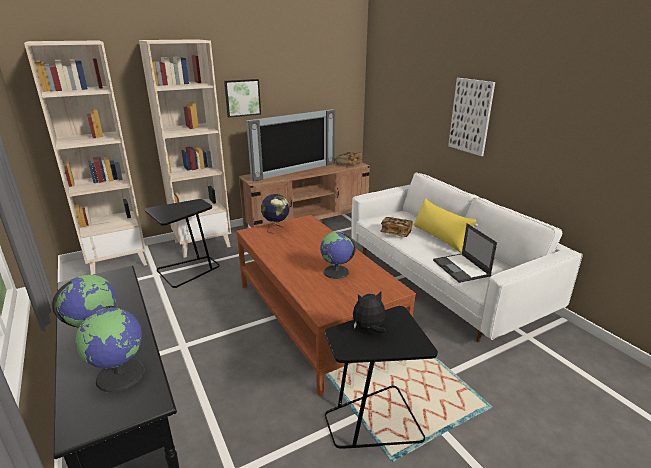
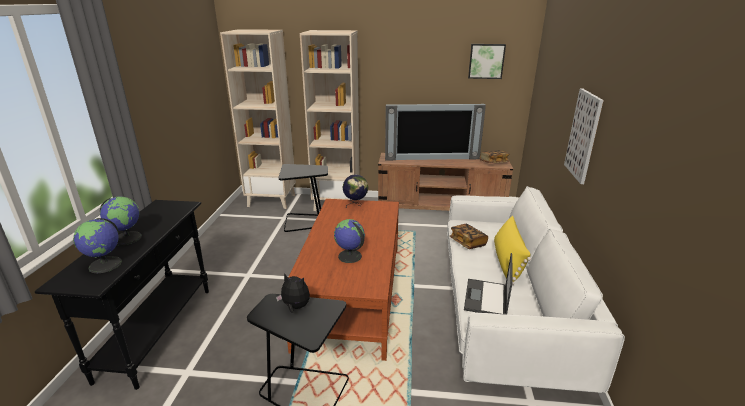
camera: 35 degrees right, 0 degrees up
(242, 97) = (393, 83): picture -> picture (486, 61)

